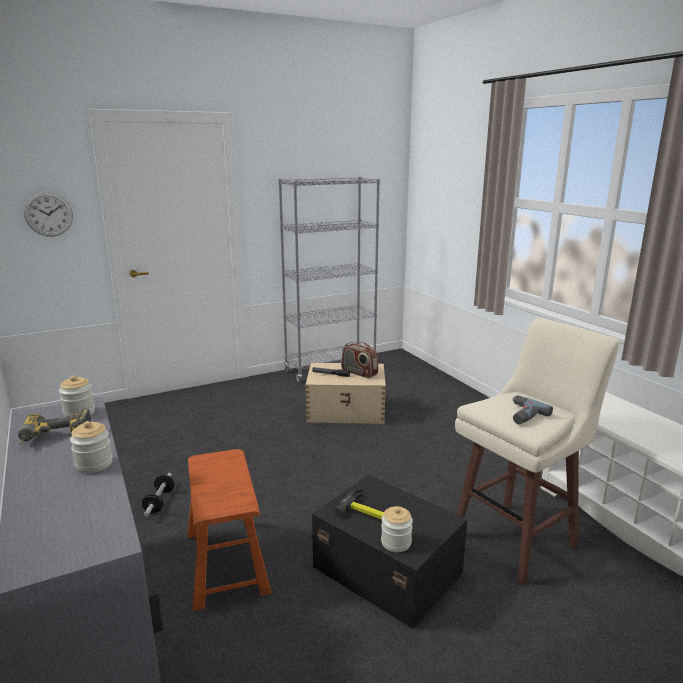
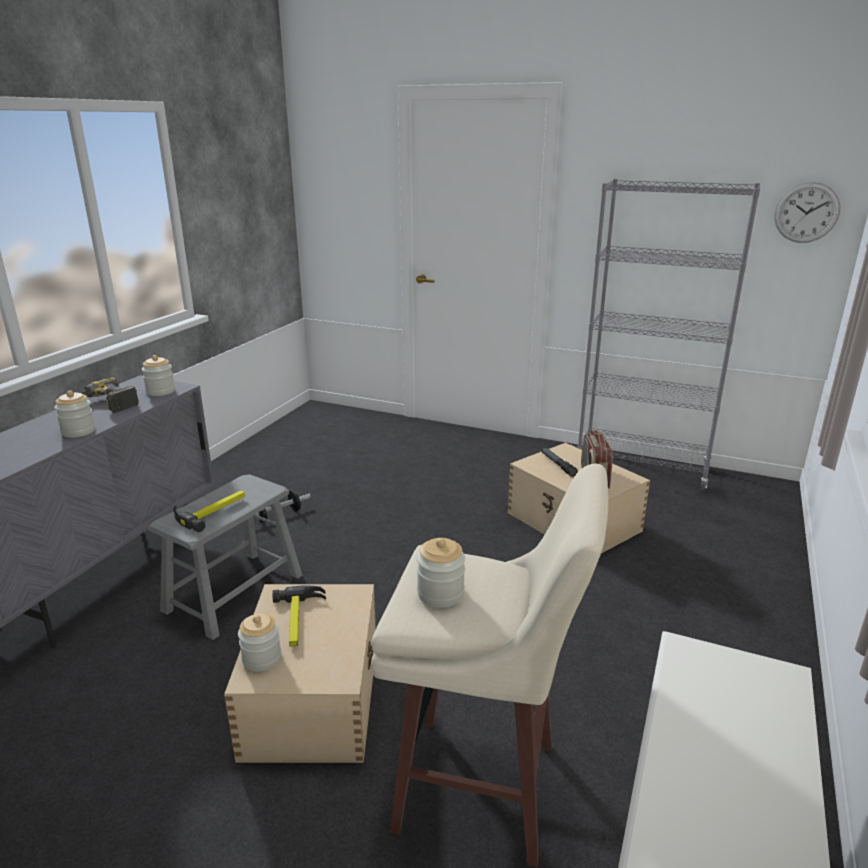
camera: 50 degrees right, 5 degrees up
(48, 214) = (353, 202): wall clock -> wall clock (806, 212)
(224, 486) = (212, 511): none -> hammer
(226, 562) = (233, 592): brown stool -> grey stool
(386, 568) = (314, 696): black storage box -> beige storage box
(522, 414) = (440, 593): power drill -> jar

